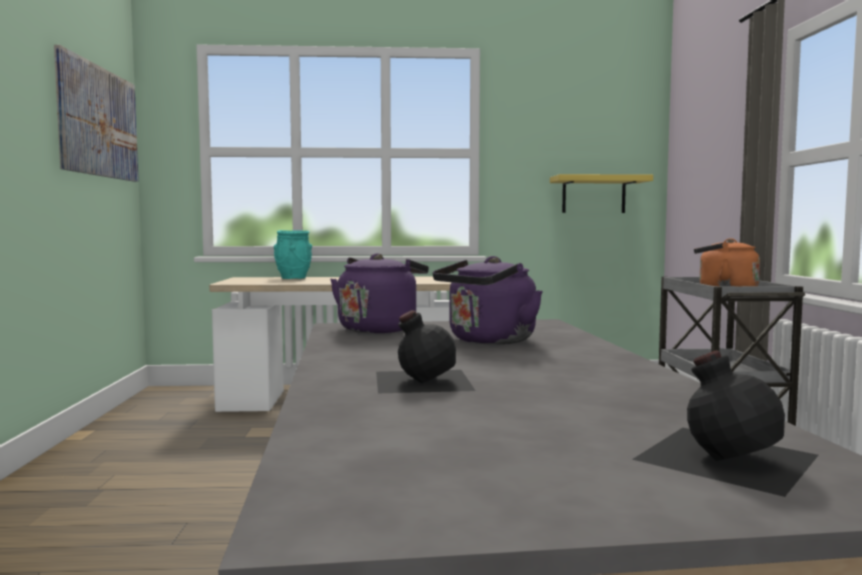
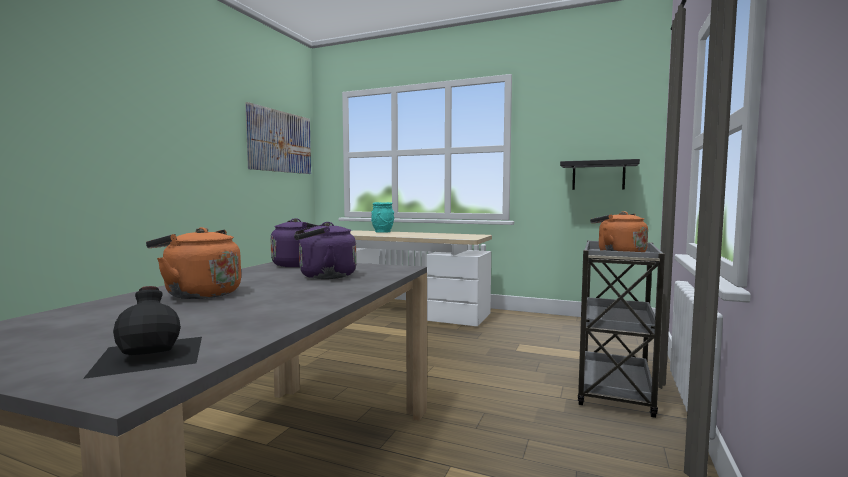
camera: 25 degrees right, 0 degrees up
(421, 380) = (199, 294): black bottle -> orange kettle
(593, 195) = (598, 176): yellow shelf -> black shelf

